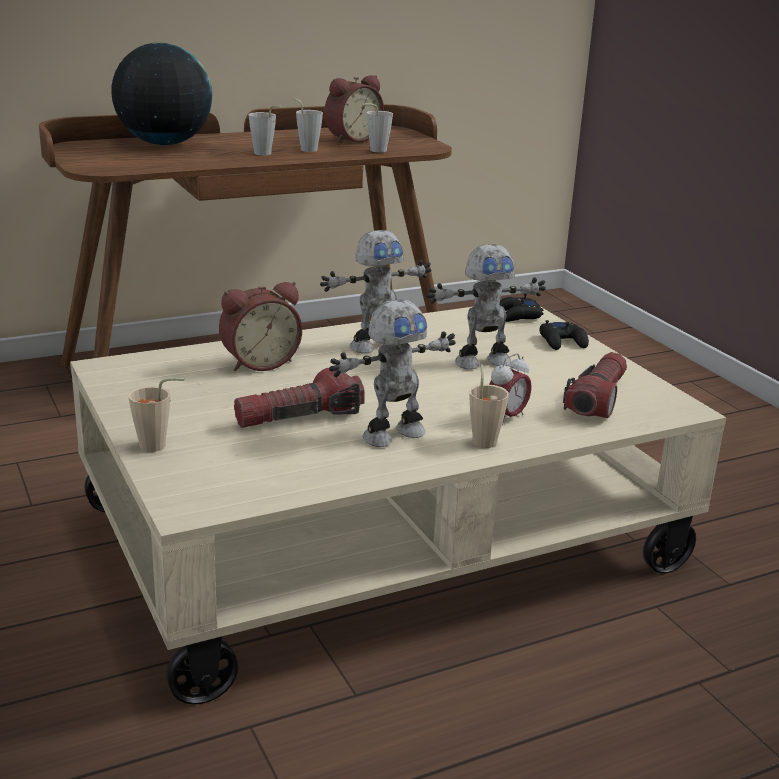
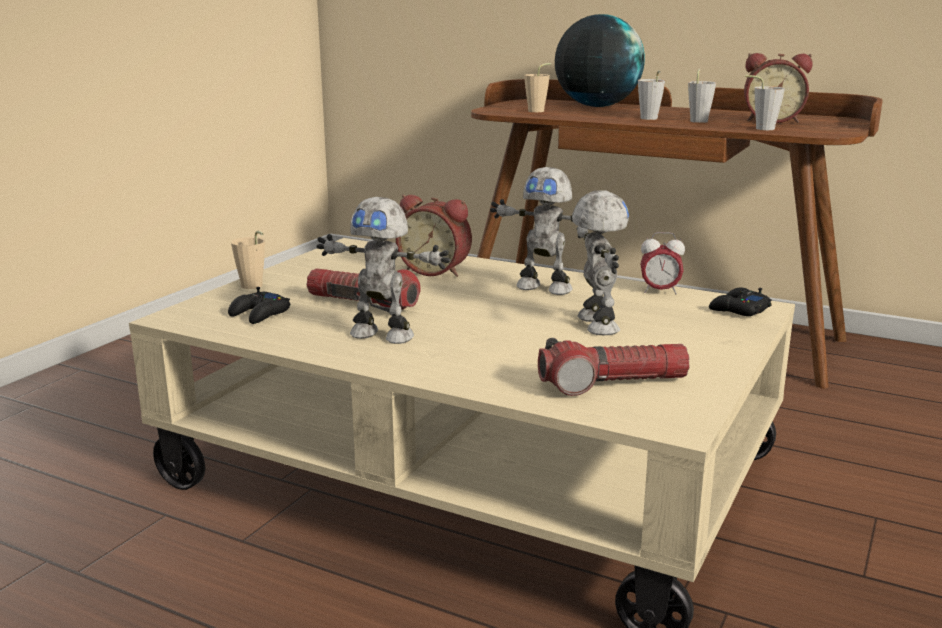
camera: 55 degrees right, 5 degrees down
(482, 362) = (595, 324): toy robot -> toy robot turned 135 degrees counterclockwise
(484, 439) = (432, 364): beige cup -> beige cup (539, 111)
(506, 417) = (493, 360): alarm clock -> alarm clock (659, 291)
(563, 342) = (721, 339): black game controller -> black game controller (260, 314)

